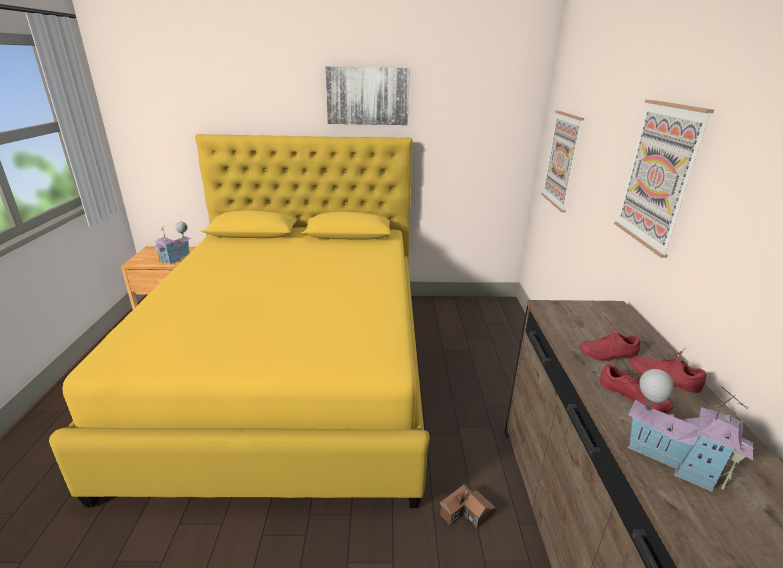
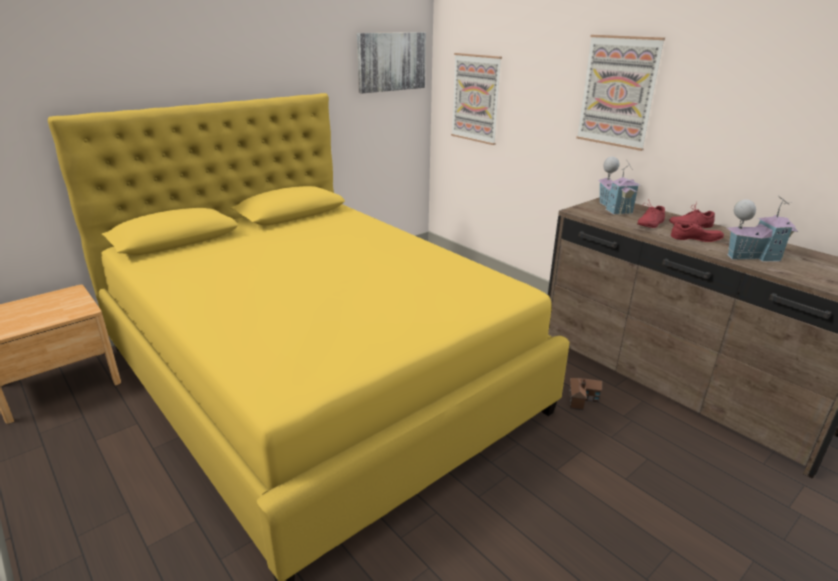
camera: 40 degrees left, 0 degrees up
(176, 258) = (53, 309): toy house -> toy house (614, 208)
(367, 96) = (272, 48): picture -> picture (391, 61)

